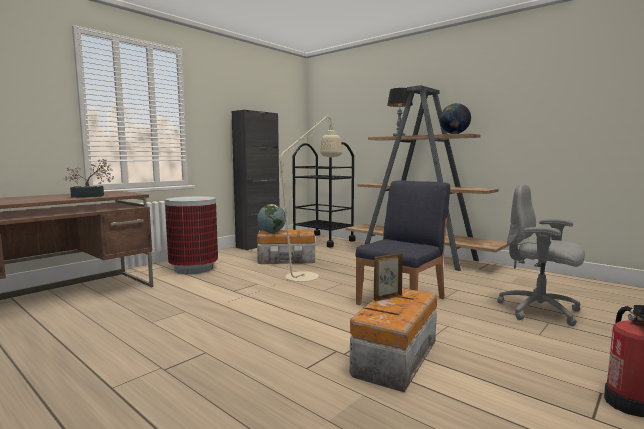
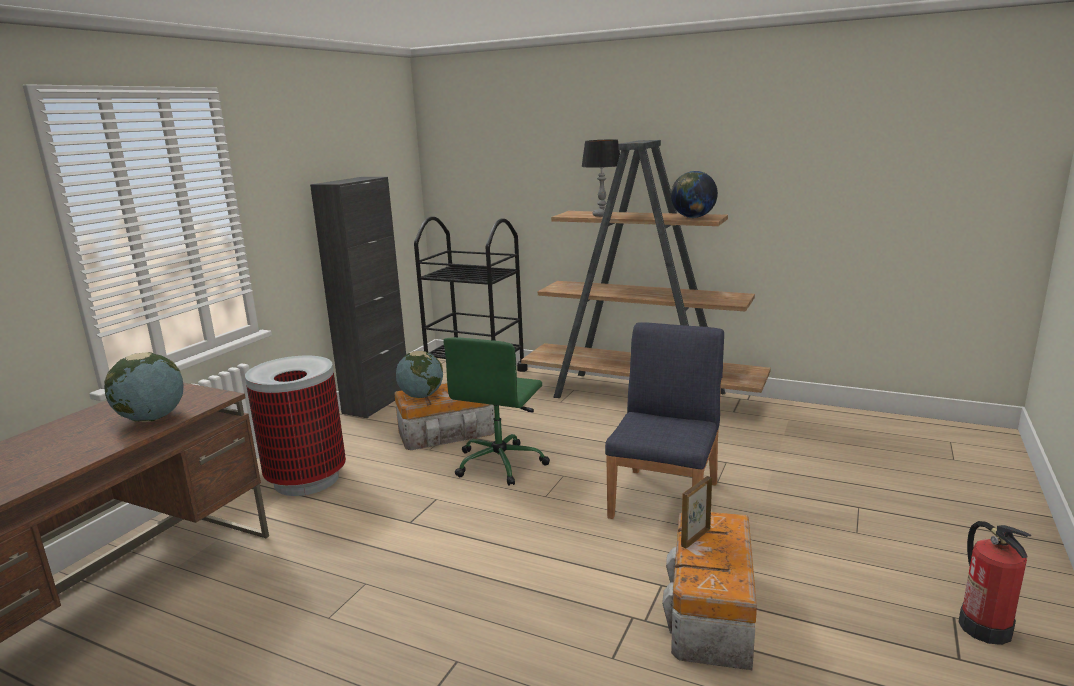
camera: 15 degrees left, 10 degrees up
(92, 196) = (151, 418): potted plant -> globe
(307, 274) = (501, 463): beige floor lamp -> green office chair
(540, 311) = (841, 487): grey office chair -> none

